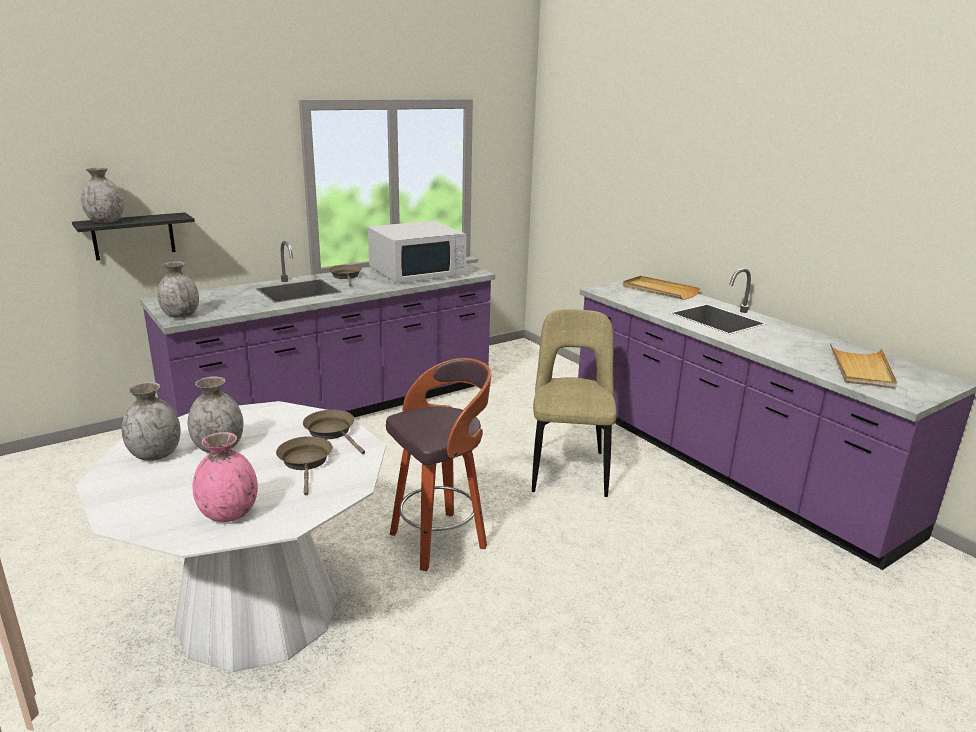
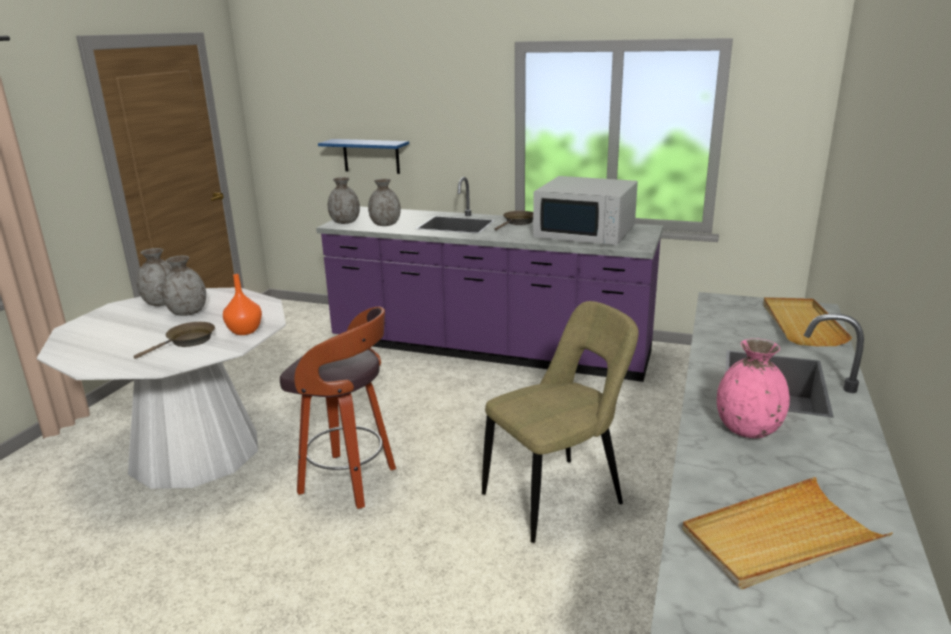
camera: 55 degrees right, 0 degrees up
(105, 221) = (344, 141): grey vase -> grey vase (385, 224)
(133, 236) = (371, 156): black shelf -> blue shelf
(229, 514) = (95, 349): pink vase -> pink vase (747, 430)
(332, 432) = (245, 331): brown frying pan -> orange vase

